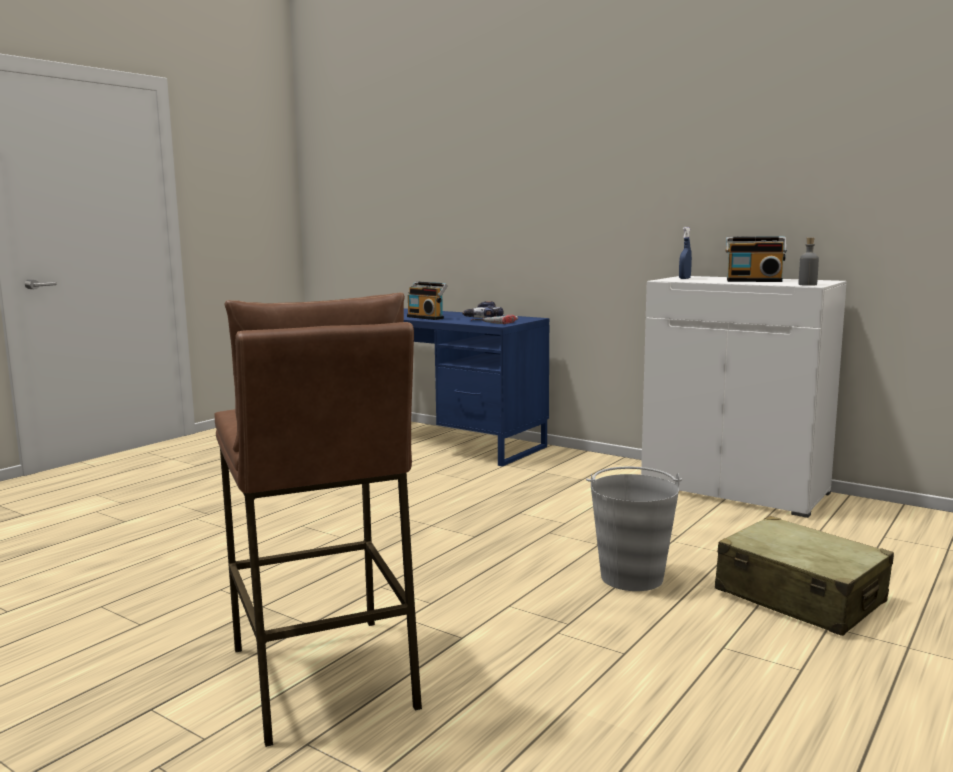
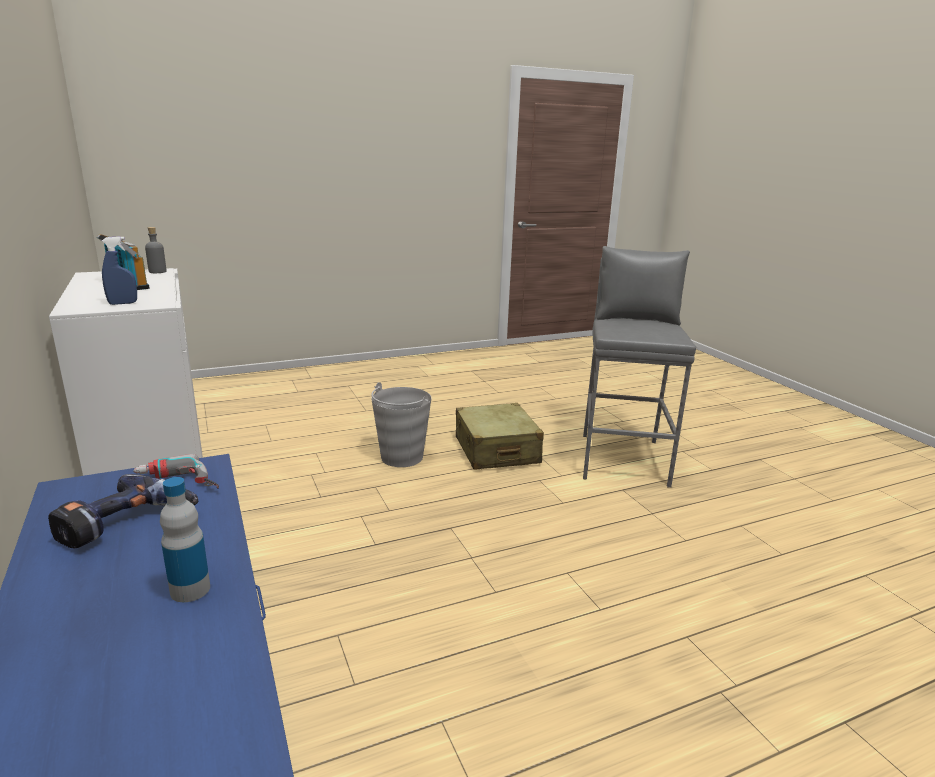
camera: 150 degrees left, 10 degrees up
(323, 677) = (623, 459): brown stool -> grey stool
(426, 317) = (190, 589): radio -> bottle
(800, 597) = (344, 422): beige suitcase -> beige suitcase (496, 450)

